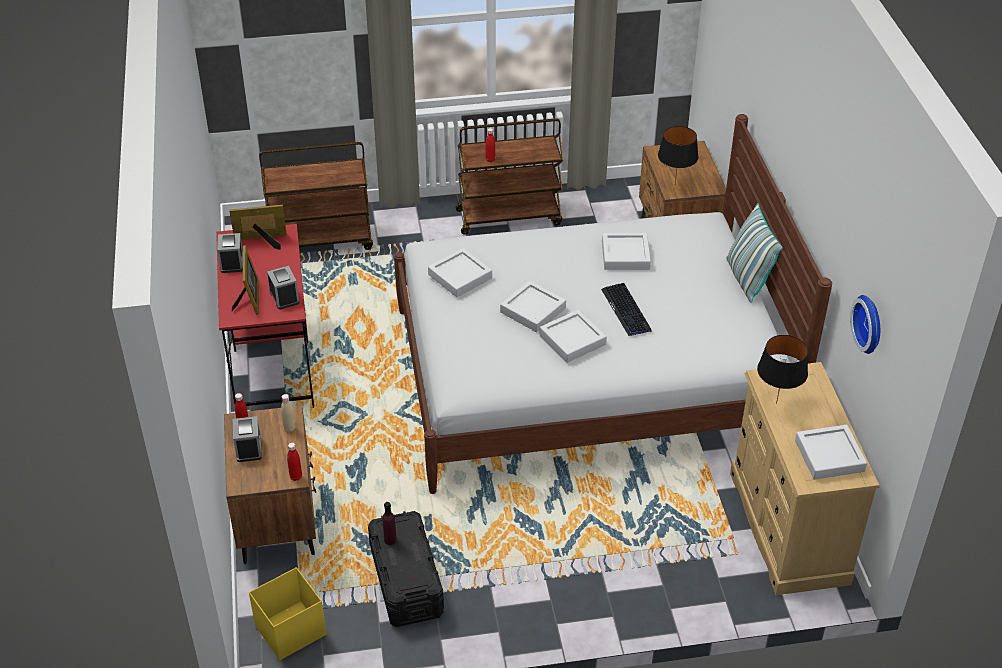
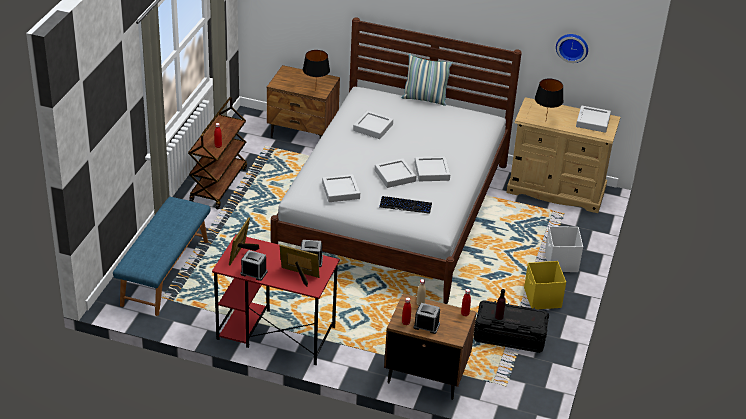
camera: 65 degrees left, 5 degrees down
(289, 631) = (518, 396): yellow storage box -> yellow storage box (542, 298)
(321, 241) = (164, 272): brown cart -> blue bench
(615, 587) = (561, 262): none -> white storage box
(626, 310) = (421, 145): keyboard -> keyboard (405, 205)

